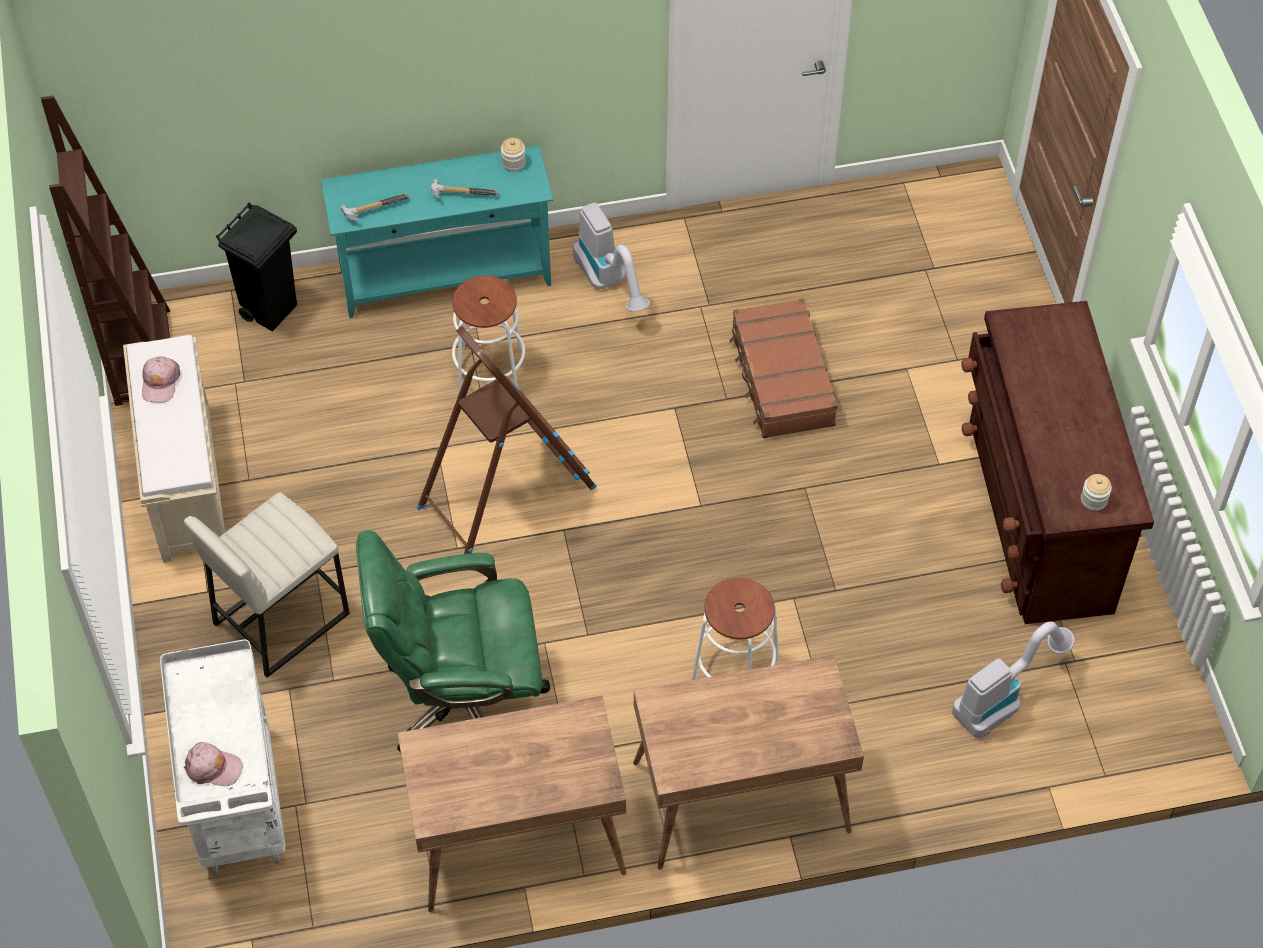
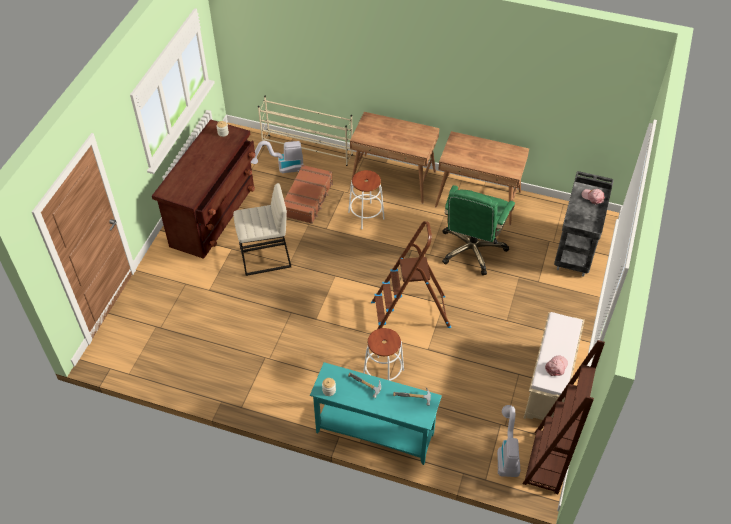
camera: 150 degrees left, 5 degrees down
(239, 809) = (575, 249): white cart -> black cart
(271, 310) = (470, 457): black trash can -> none
(281, 618) = (530, 309): beige stool -> beige stool (265, 257)
(464, 700) = (472, 248): green office chair -> green office chair turned 90 degrees clockwise
(610, 283) = (300, 390): vacuum cleaner -> vacuum cleaner (507, 452)
(781, 379) = (262, 309): brown suitcase -> brown suitcase (308, 199)
(989, 779) = (307, 150): none -> beige shoe rack

